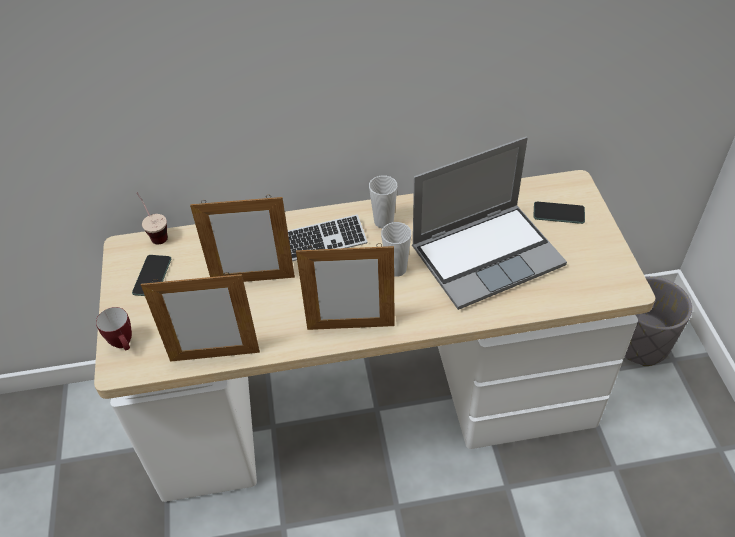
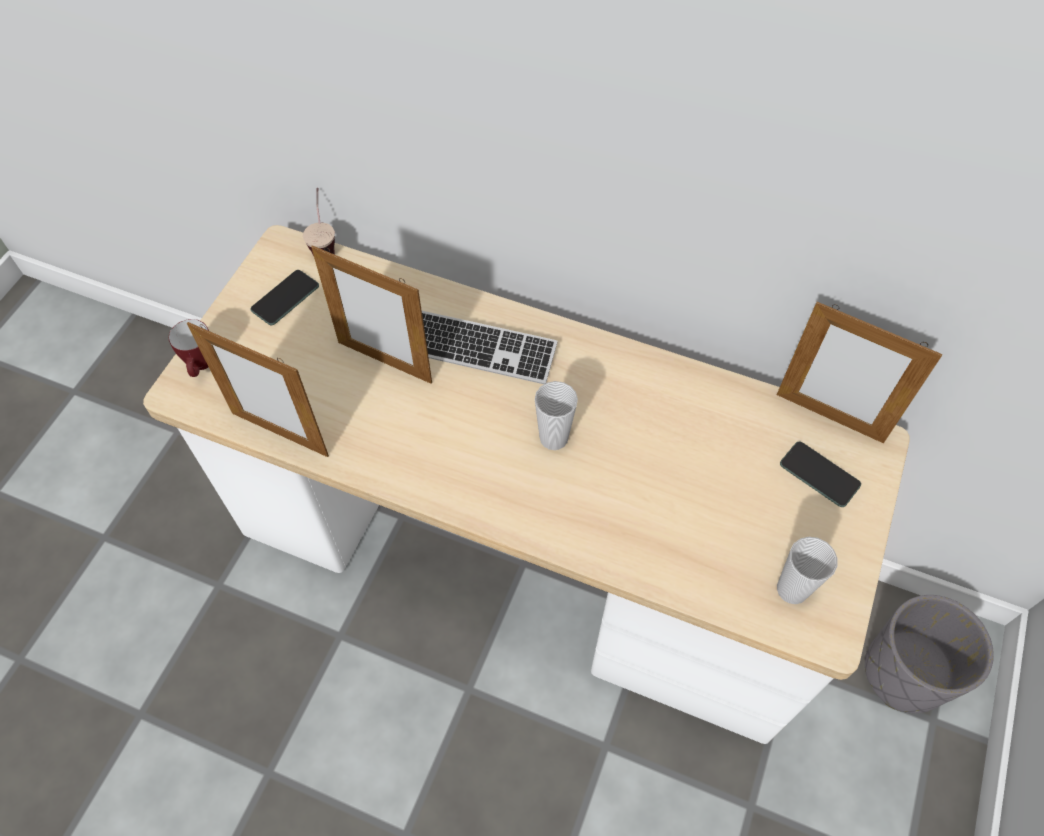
camera: 30 degrees right, 10 degrees up
(350, 327) = (446, 484): picture frame -> picture frame (829, 417)
(383, 221) = (586, 366): cup -> cup (792, 589)
(487, 255) = (679, 482): laptop -> none

